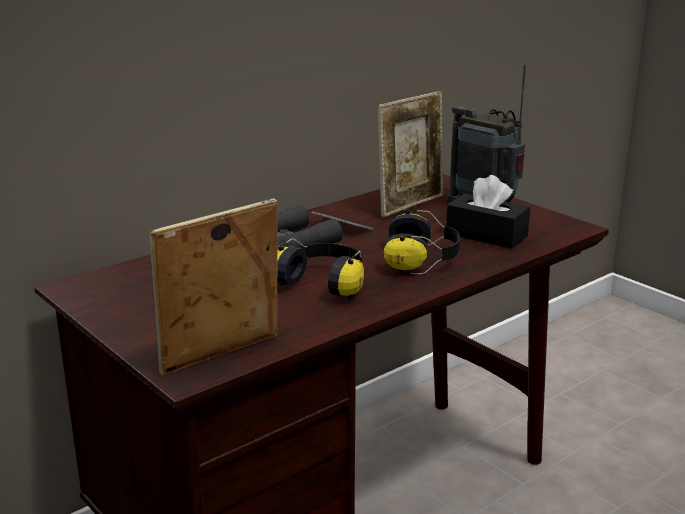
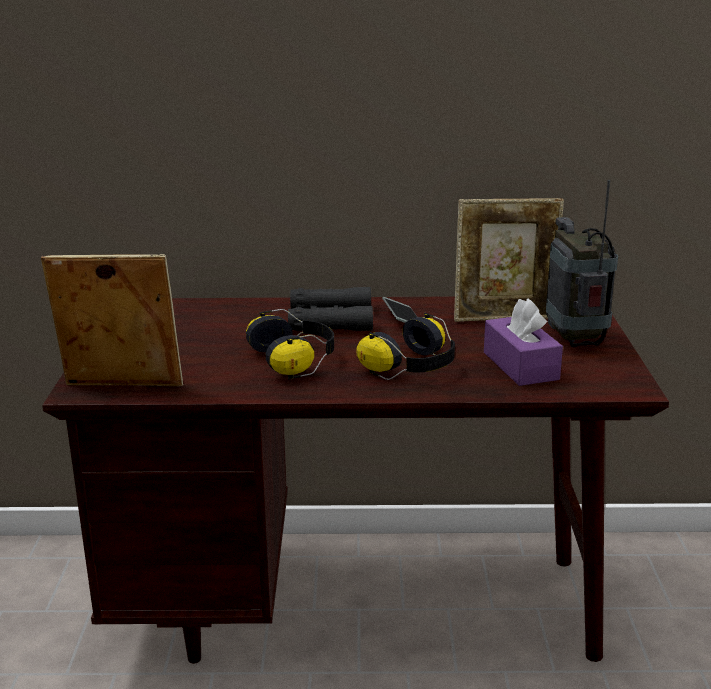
camera: 40 degrees right, 0 degrees up
(486, 235) = (520, 366): black tissue box -> purple tissue box

